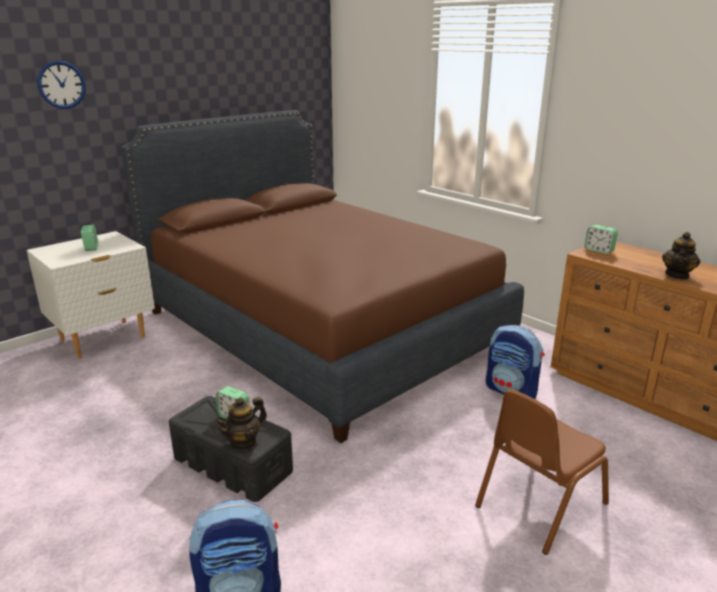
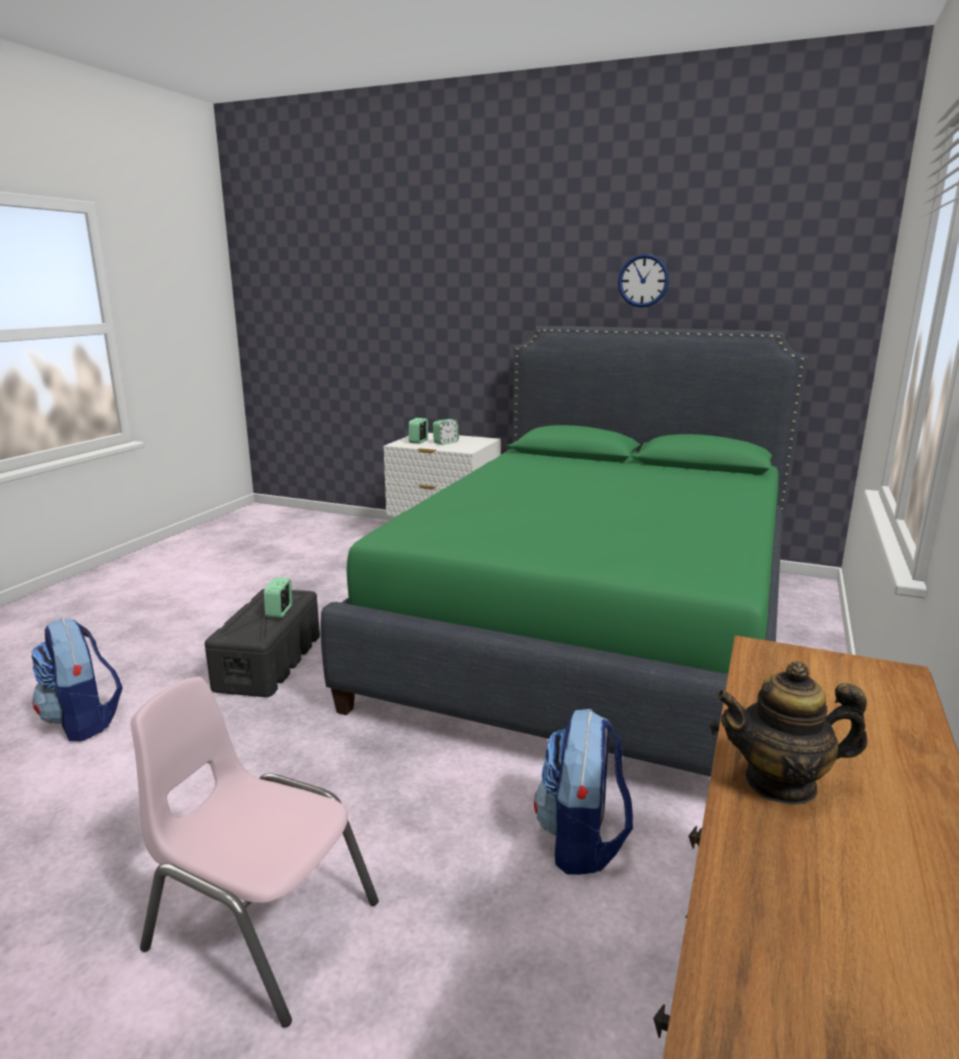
camera: 65 degrees right, 5 degrees down
(61, 85) = (478, 276): wall clock -> wall clock (643, 280)
(244, 442) = (235, 628): teapot -> none
(320, 328) = (594, 630): brown bed -> green bed
(539, 504) = (261, 926): brown chair -> pink chair
(599, 250) = (815, 666): alarm clock -> alarm clock (418, 441)

